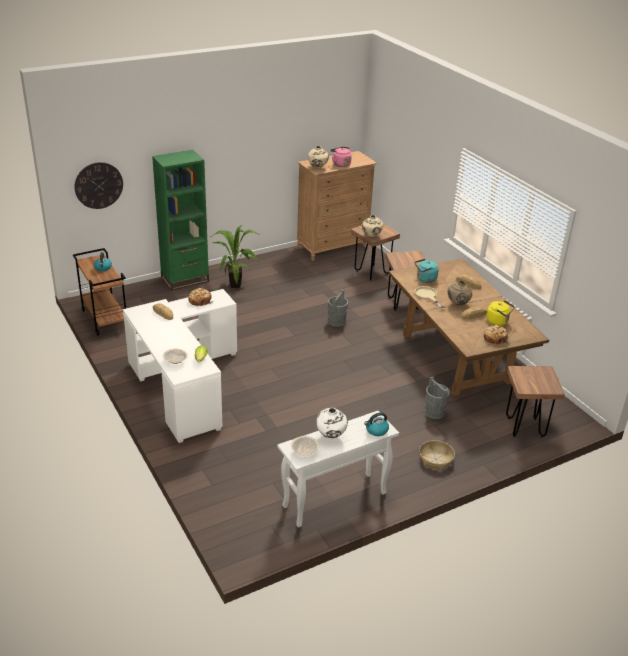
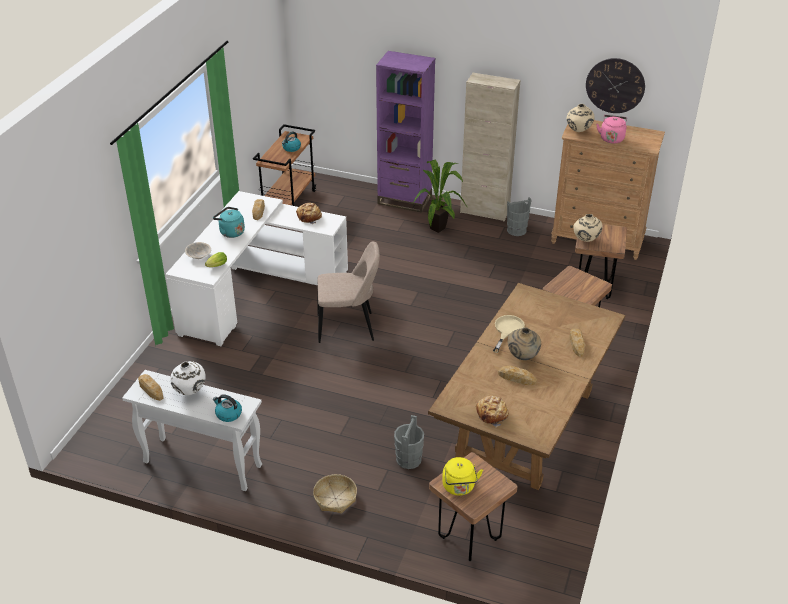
camera: 50 degrees right, 5 degrees up
(98, 185) = (330, 63): wall clock -> wall clock (615, 85)
(185, 279) = (404, 200): green bookcase -> purple bookcase
(246, 262) = (484, 211): none -> beige cabinet
(281, 368) = (349, 328): none -> beige chair
(305, 451) = (151, 389): beige bowl -> bread
(337, 322) = (470, 316): grey bucket -> grey bucket (516, 230)
(425, 279) = (538, 313): turquoise kettle -> turquoise kettle (230, 232)
(498, 322) = (530, 401): yellow kettle -> yellow kettle (459, 487)

